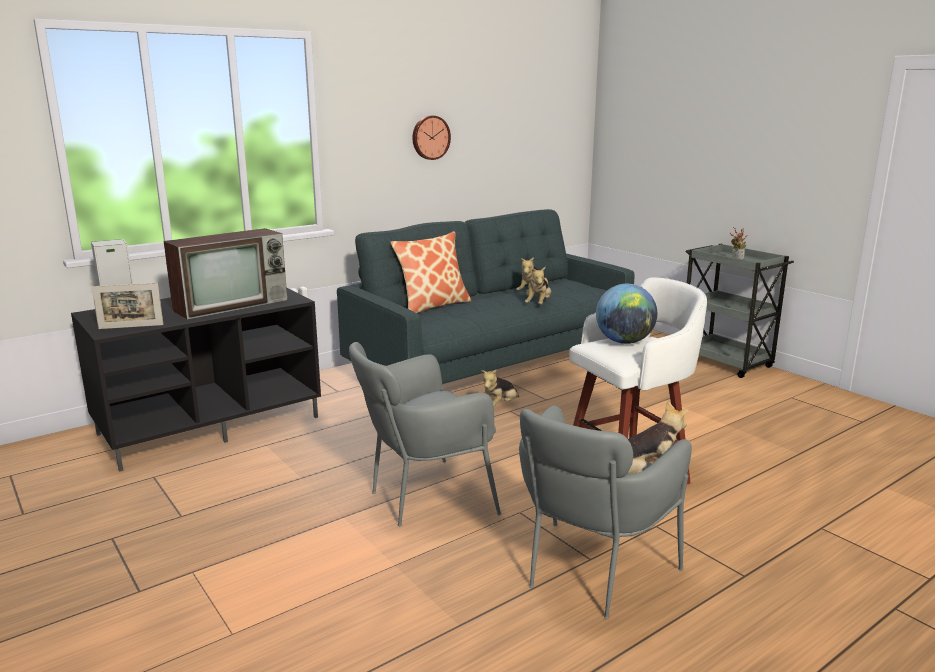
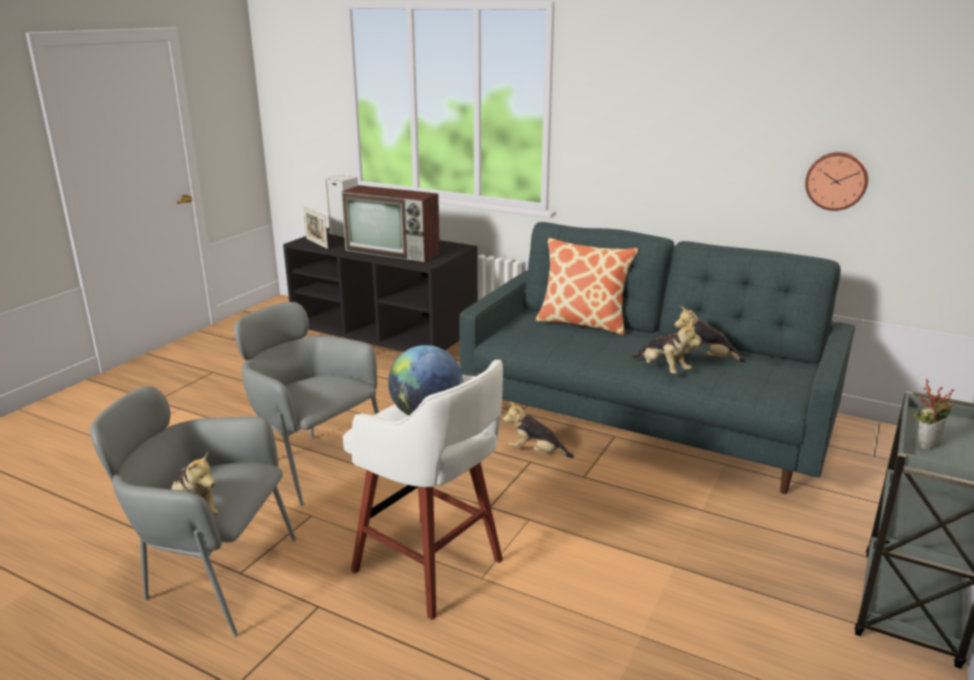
camera: 65 degrees right, 5 degrees up
(430, 137) = (691, 129): wall clock -> wall clock (836, 180)
(538, 304) = (663, 369): plush toy -> plush toy turned 120 degrees counterclockwise

